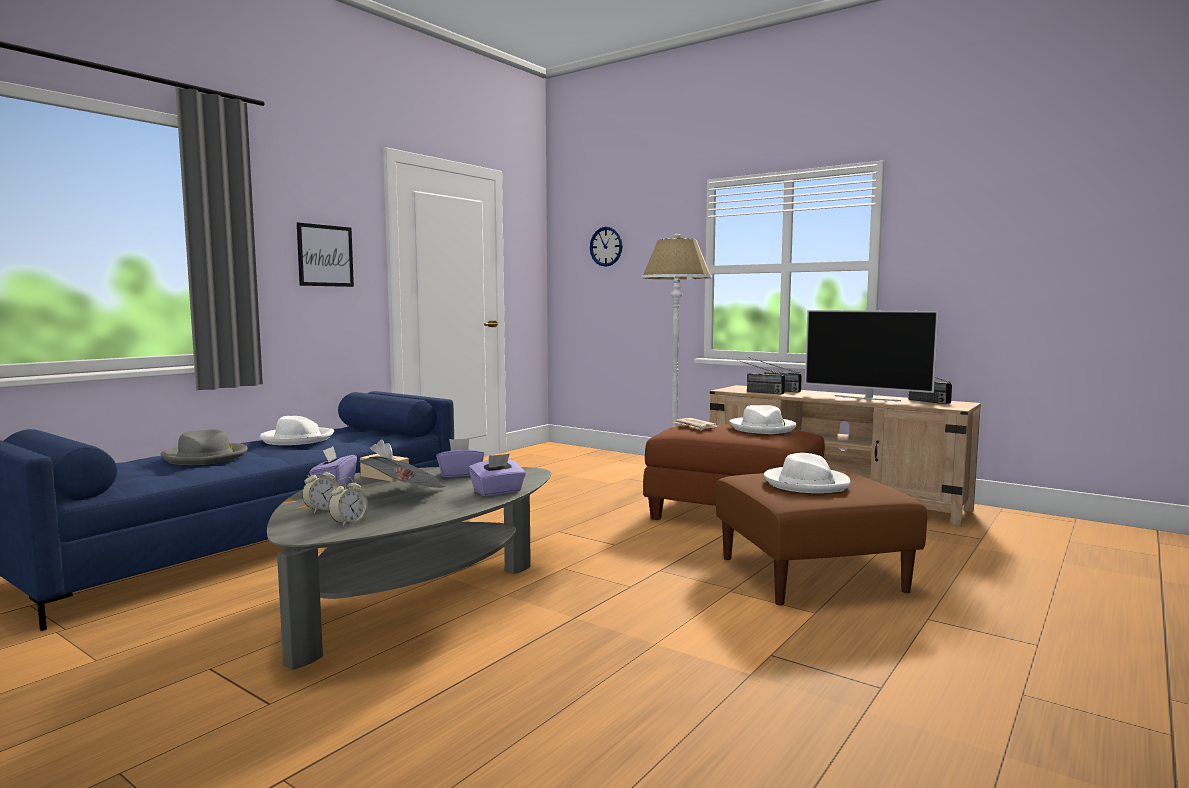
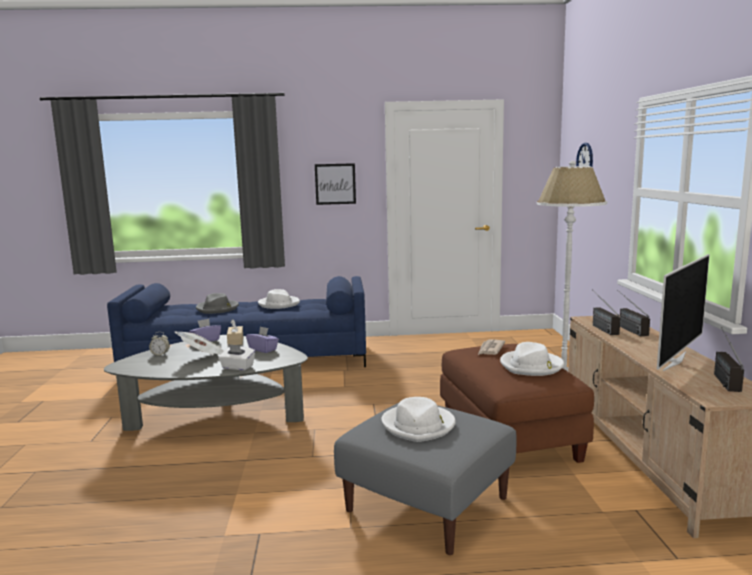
camera: 50 degrees right, 5 degrees up
(349, 523) = (144, 365): alarm clock -> none
(498, 492) = (237, 367): purple tissue box -> white tissue box
(811, 573) = (428, 504): brown ottoman -> grey ottoman
(867, 398) = (673, 360): television -> television turned 135 degrees counterclockwise

